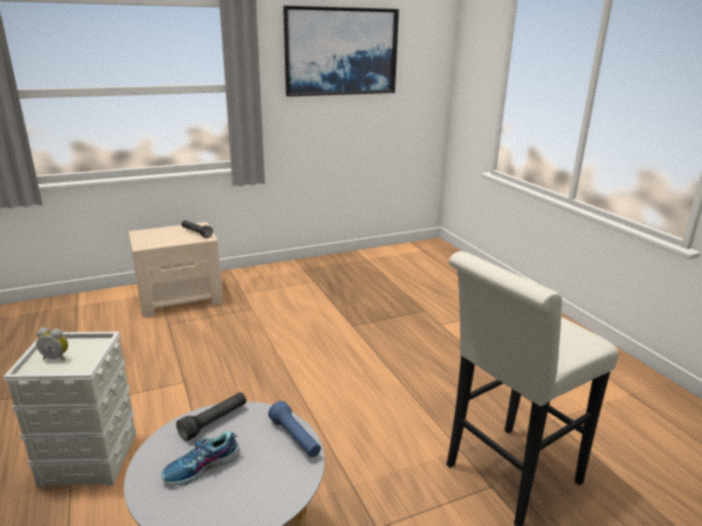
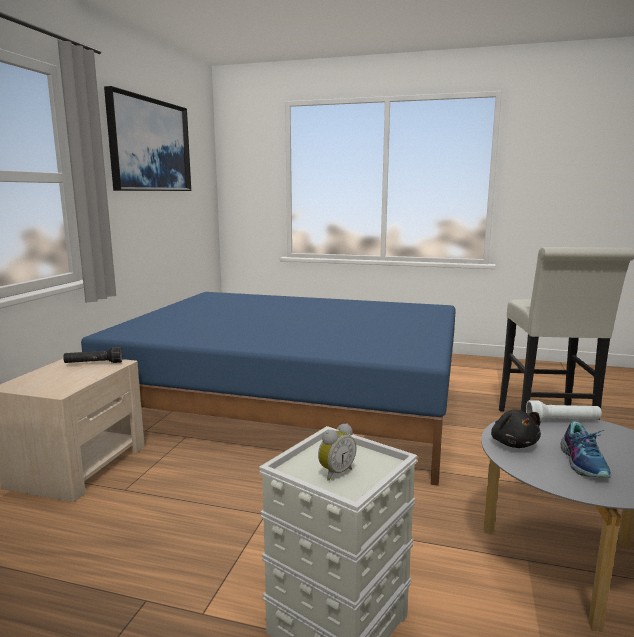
camera: 50 degrees left, 10 degrees down
(214, 422) = (513, 443): black flashlight -> black plush toy
(295, 438) = (562, 421): blue flashlight -> white flashlight
(354, 320) = (291, 403): none -> blue bed

